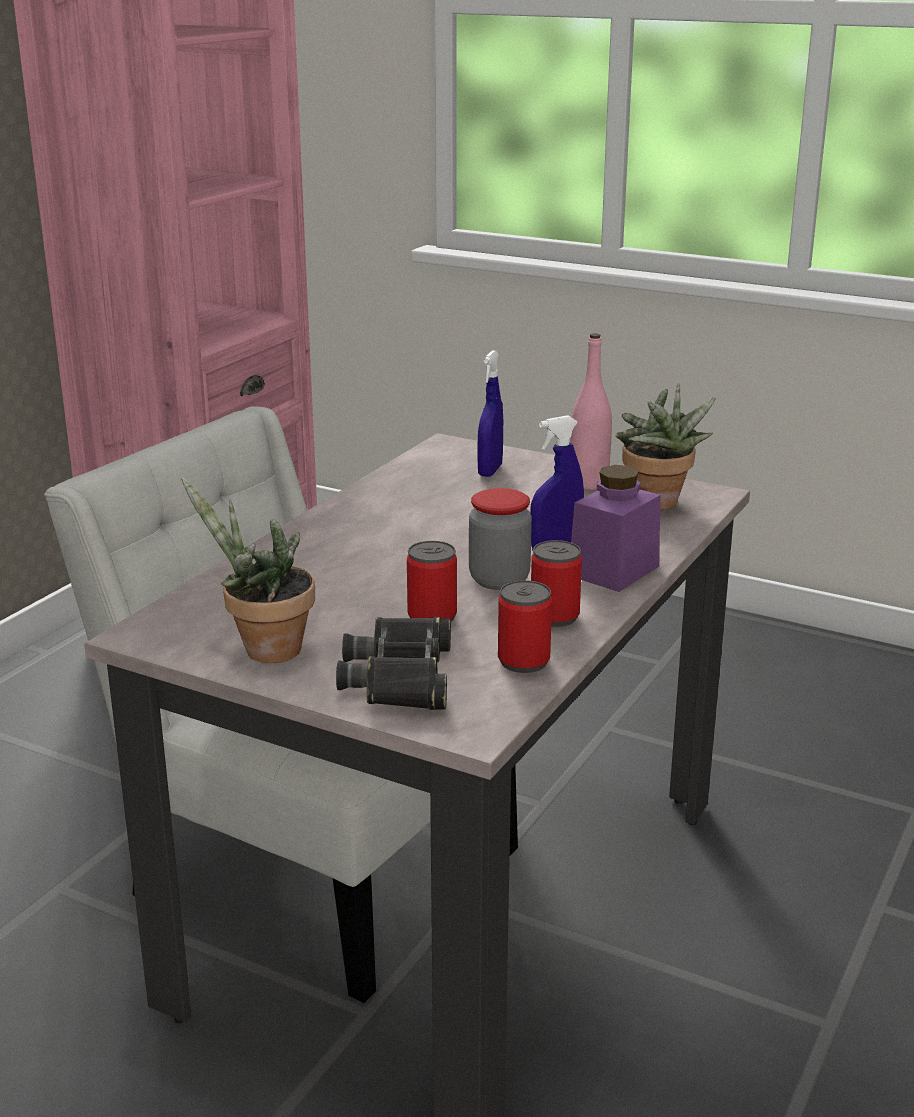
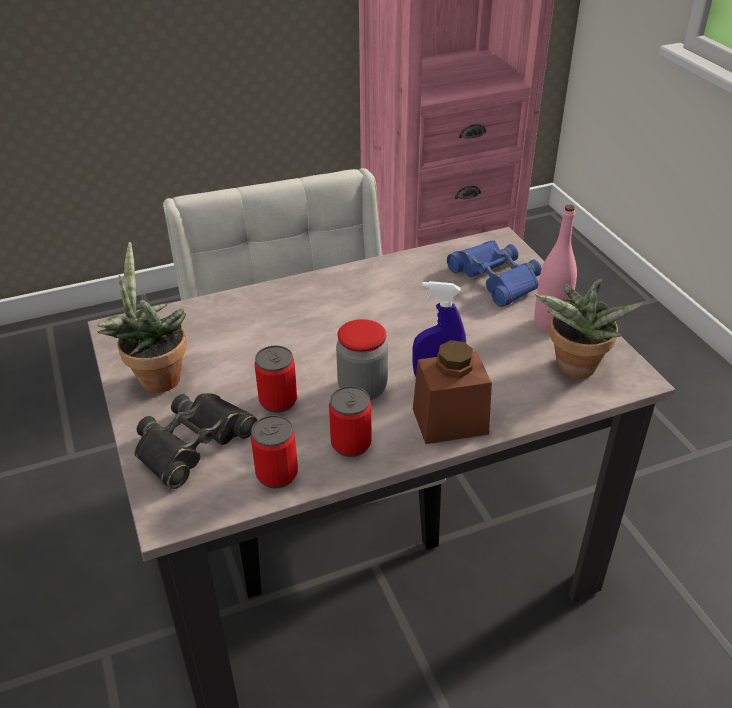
camera: 40 degrees right, 15 degrees up
(490, 471) = (495, 279): blue spray bottle -> blue binoculars
(613, 571) = (450, 421): purple jar -> brown jar

